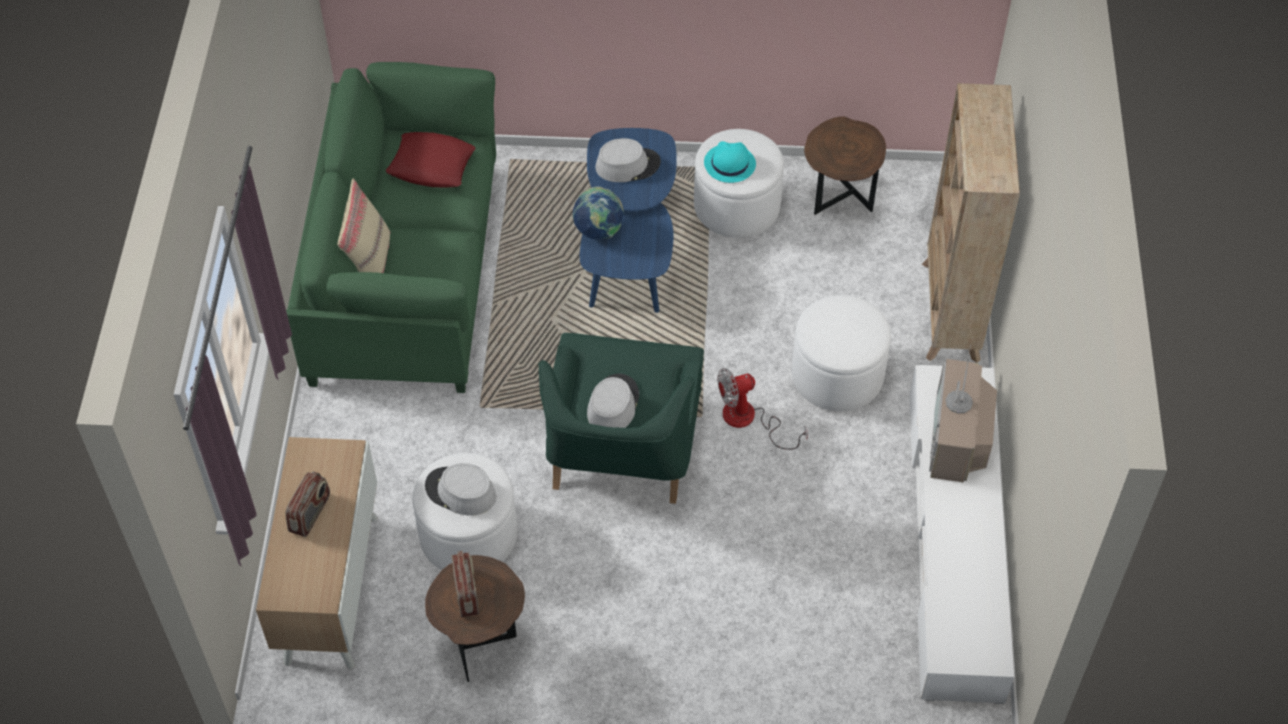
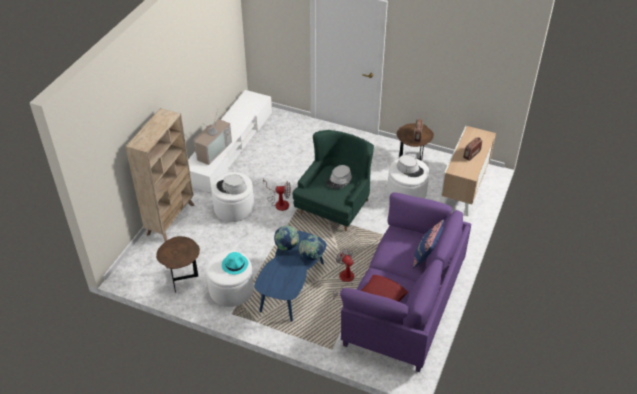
camera: 160 degrees left, 10 degrees down
(369, 262) = (426, 256): beige pillow -> blue pillow
(407, 274) = (404, 302): green sofa -> purple sofa
(534, 284) = (344, 280): none -> fan
(627, 165) = (283, 278): grey hat -> grey hat (231, 187)
(655, 237) = (286, 247): none -> globe

